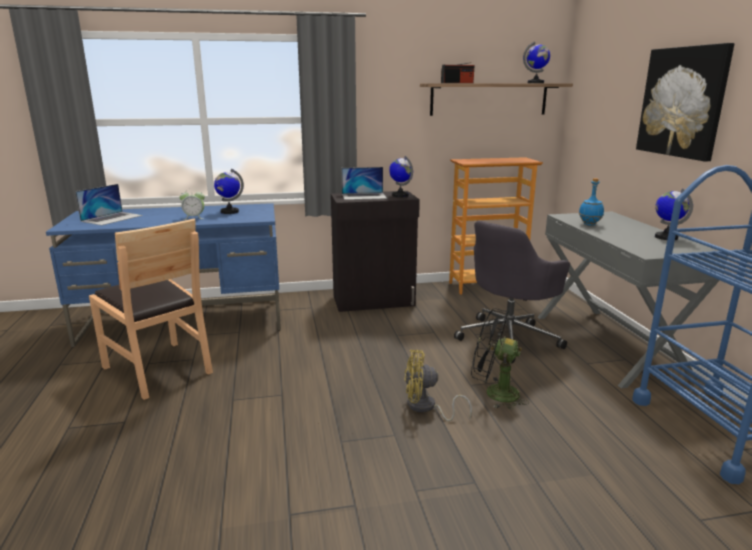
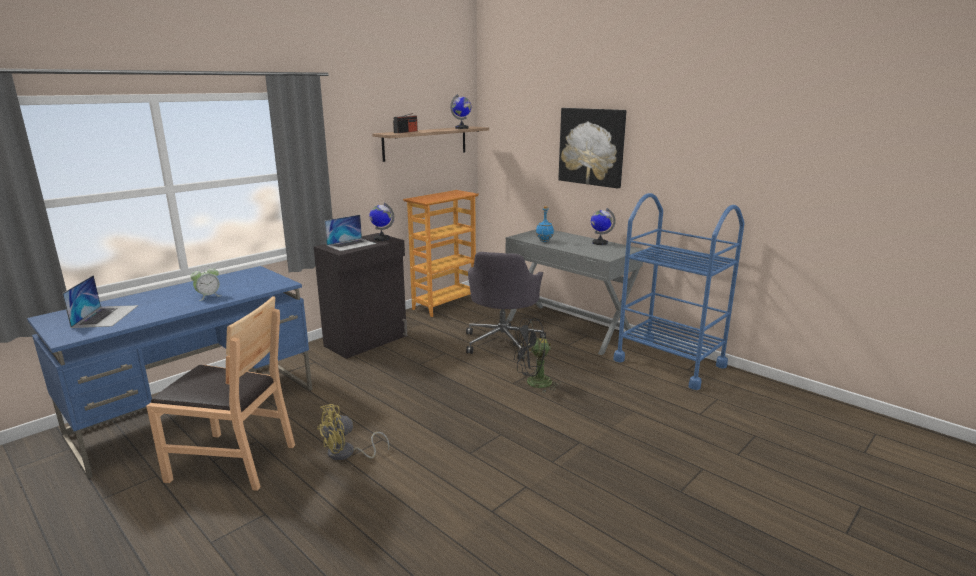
camera: 35 degrees left, 0 degrees up
(229, 212) = (233, 283): globe -> none
(426, 408) = (501, 409): yellow fan -> yellow fan (346, 454)

